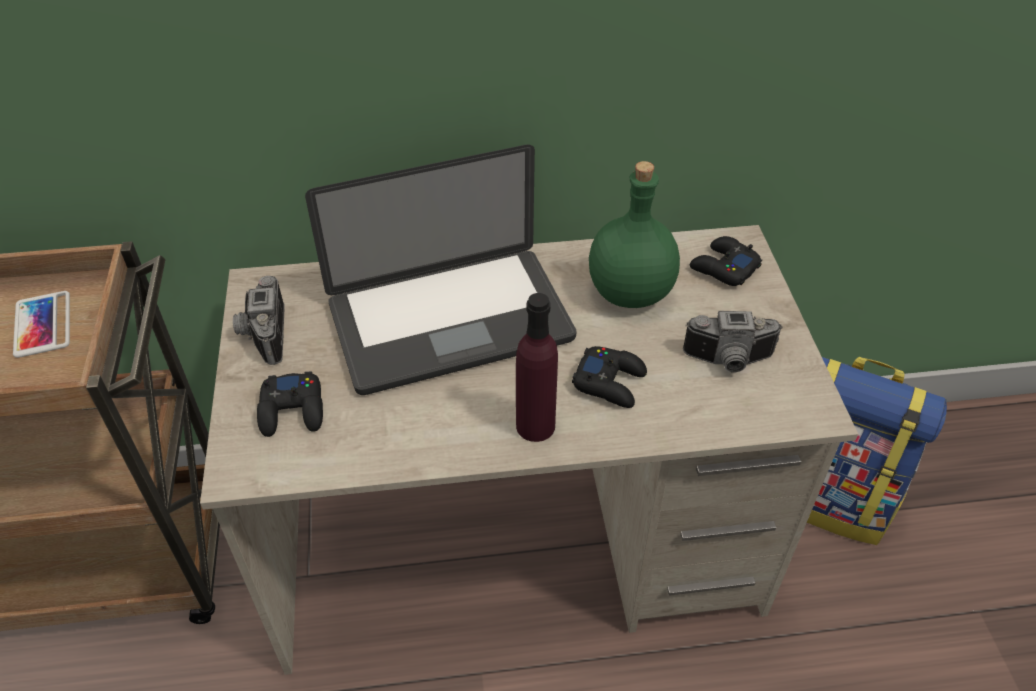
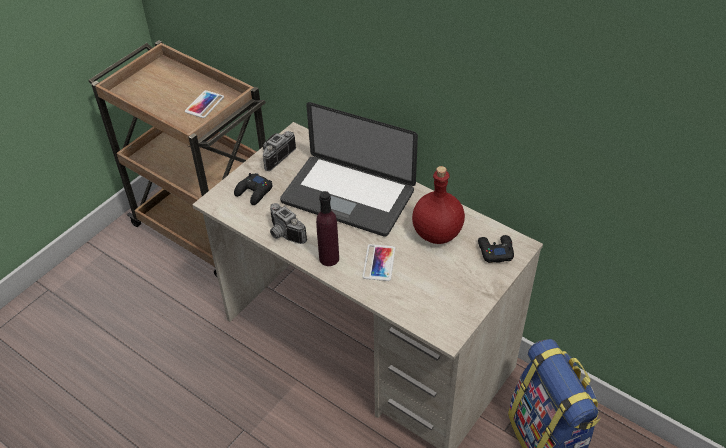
camera: 45 degrees right, 0 degrees up
(610, 382) = (379, 263): black game controller -> phone
(628, 292) = (436, 233): green bottle -> red bottle
(729, 362) = (439, 290): camera -> camera (283, 234)

